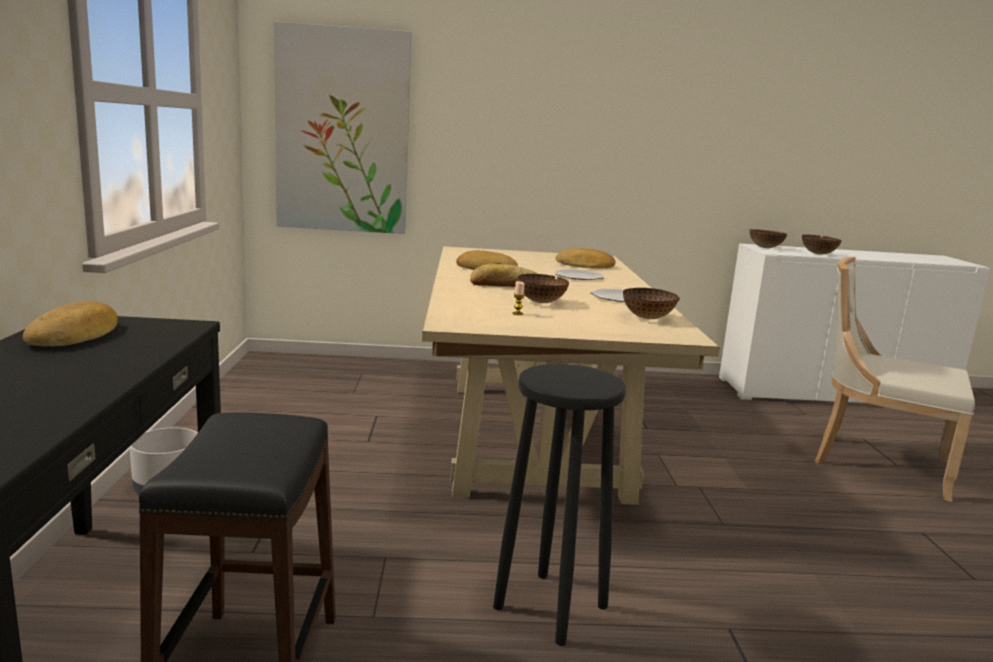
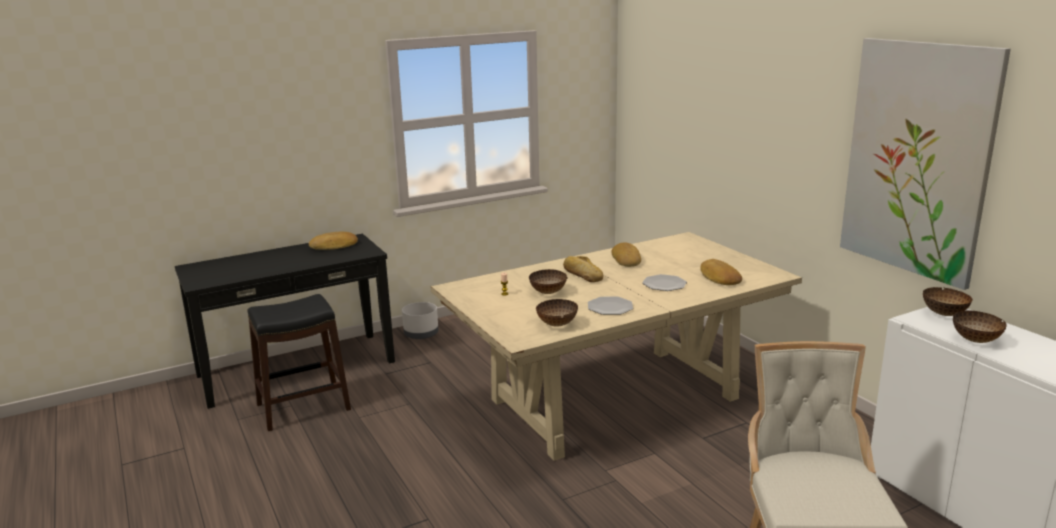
camera: 65 degrees right, 5 degrees up
(342, 131) = (660, 125): picture -> picture (917, 159)
(549, 606) = (404, 458): black stool -> none

